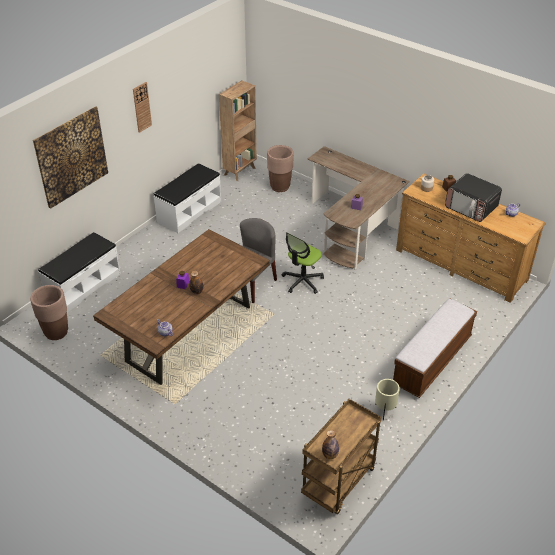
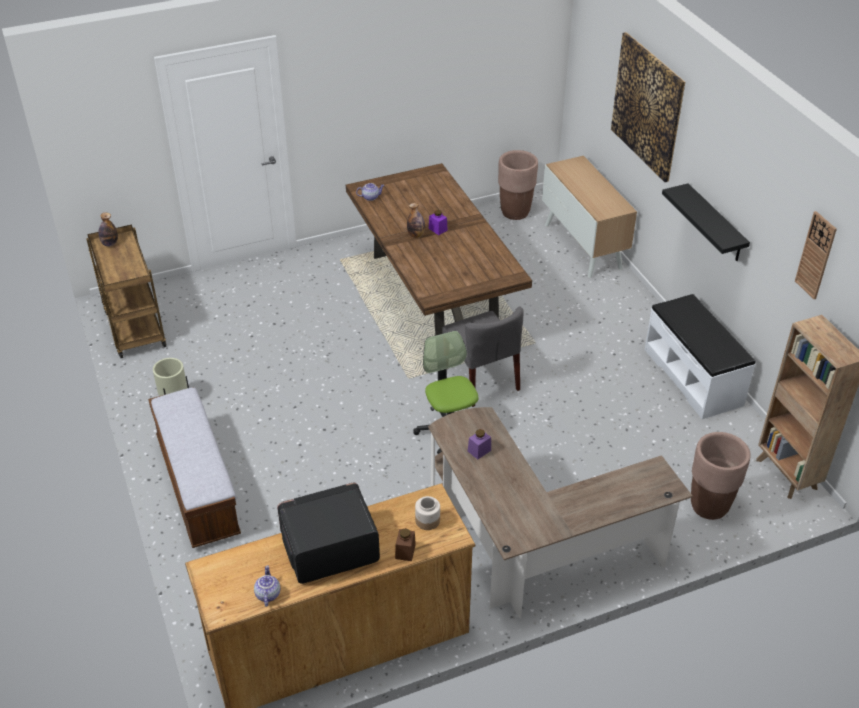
camera: 120 degrees right, 0 degrees up
(83, 286) = (583, 246): white bench -> cabinet
(142, 107) = (729, 165): wall clock -> wall clock (816, 255)
(146, 145) = (715, 224): none -> black shelf

